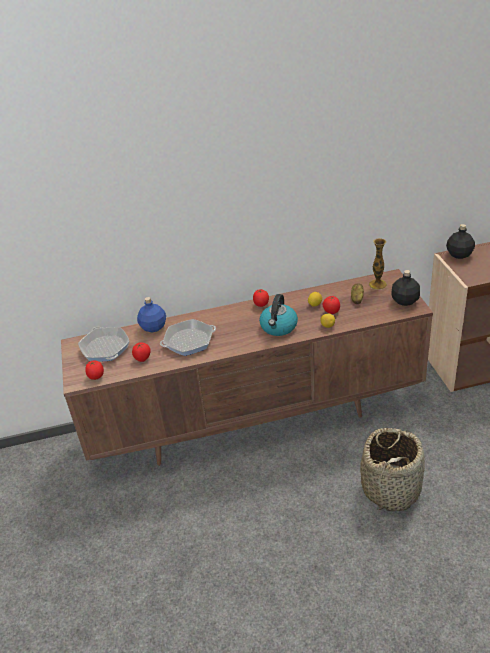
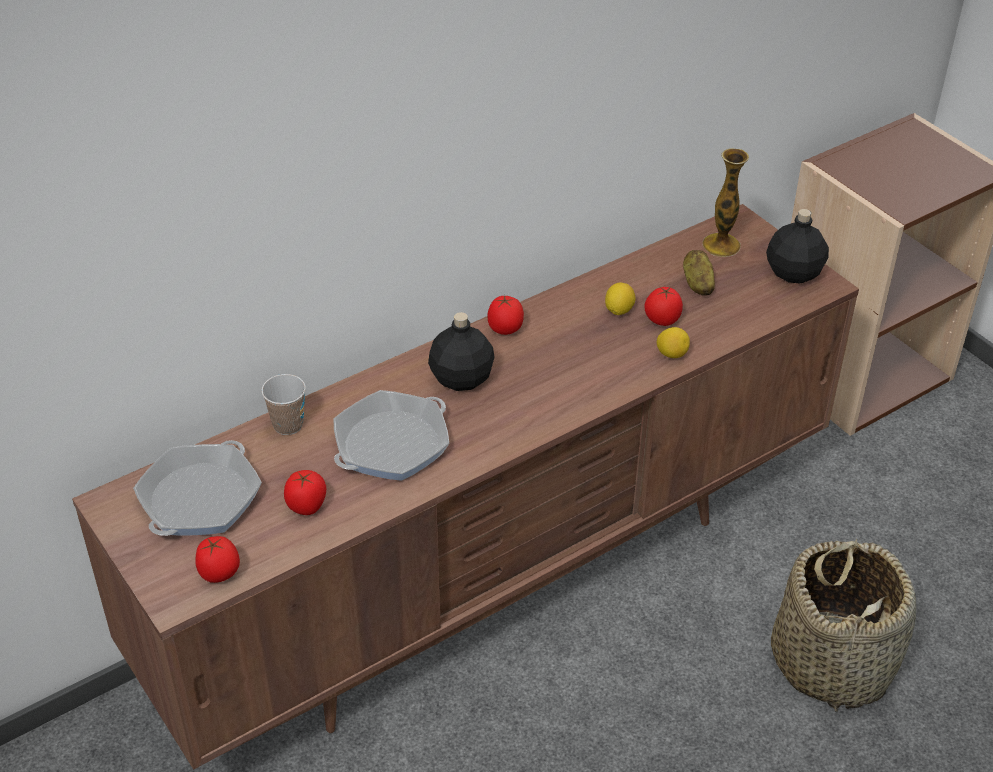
camera: 25 degrees left, 5 degrees up
(105, 348) = (200, 498): frying pan -> frying pan turned 75 degrees clockwise
(153, 327) = (288, 425): blue bottle -> cup
(279, 327) = (572, 375): kettle -> none
(459, 254) = (851, 158): black bottle -> black bottle (462, 378)

